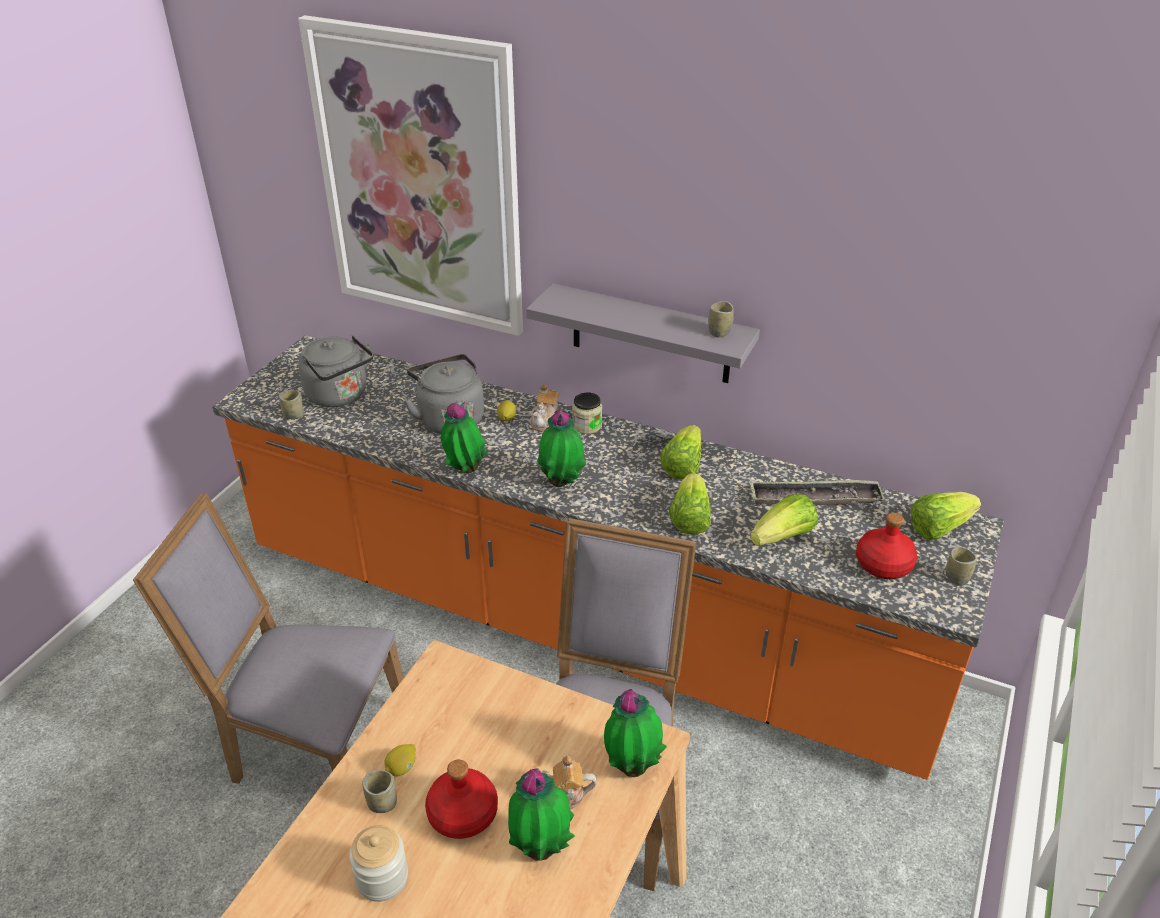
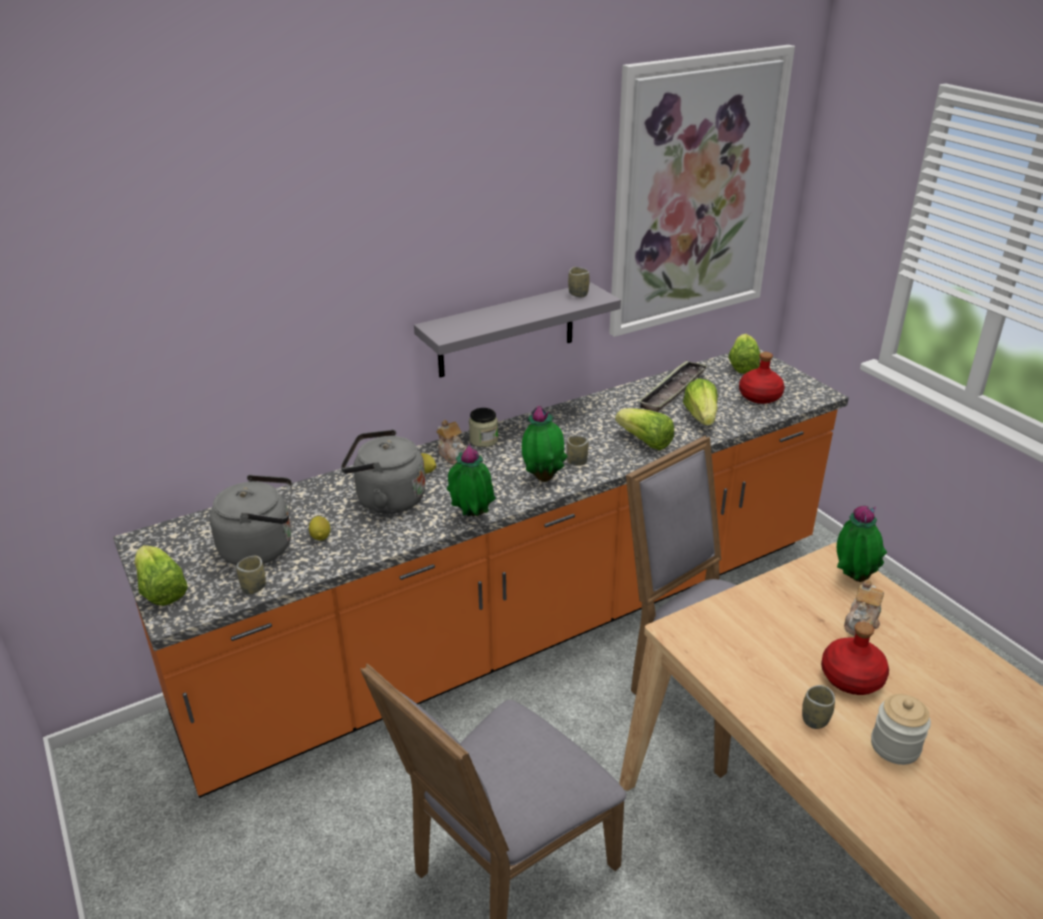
camera: 55 degrees left, 5 degrees down
(402, 768) = (782, 695): lemon -> lemon (321, 536)
(420, 181) = (259, 276): picture -> picture (695, 193)
(541, 848) = (905, 649): potted plant -> none
(682, 465) = (582, 421): lettuce -> lettuce (161, 590)
(956, 577) = (792, 380): cup -> cup (576, 461)

